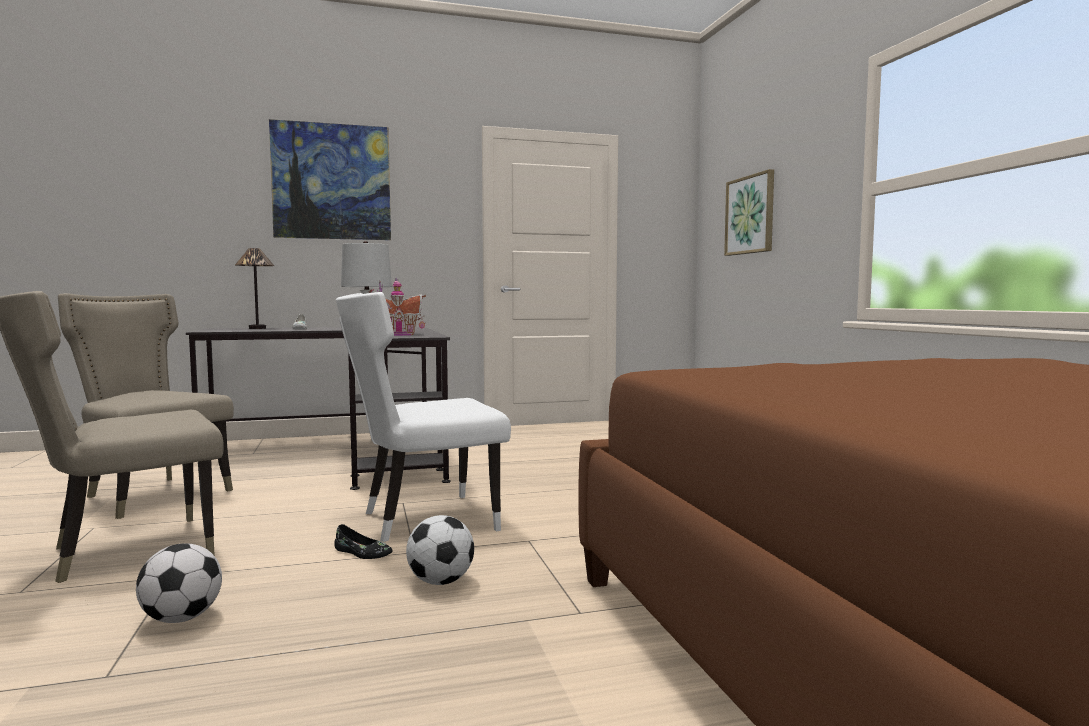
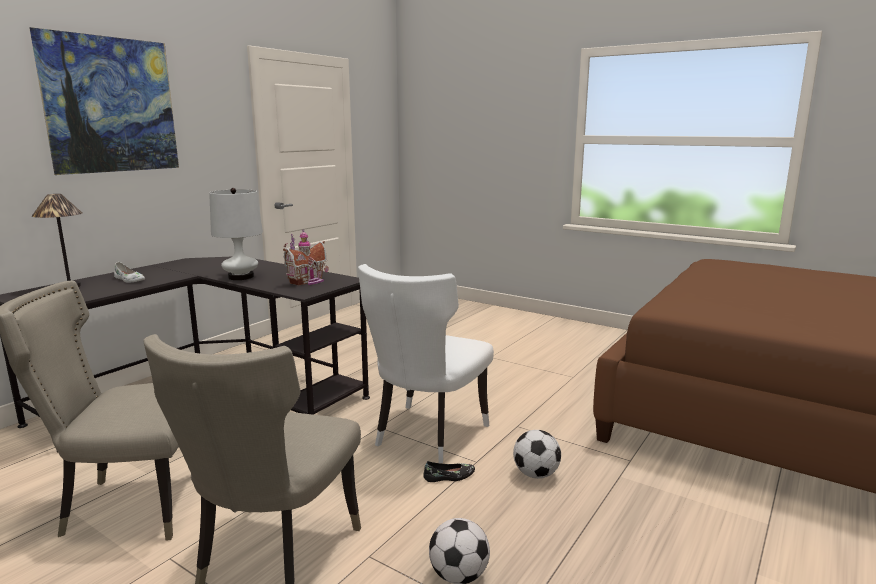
camera: 40 degrees left, 10 degrees up
(750, 215) = (463, 138): picture -> none

